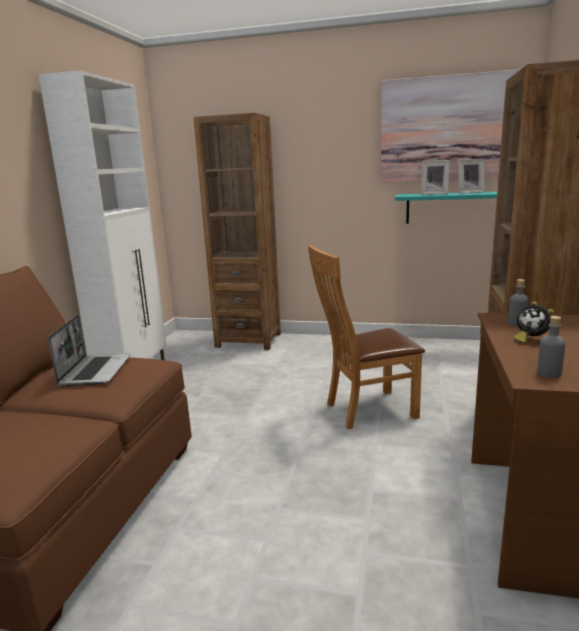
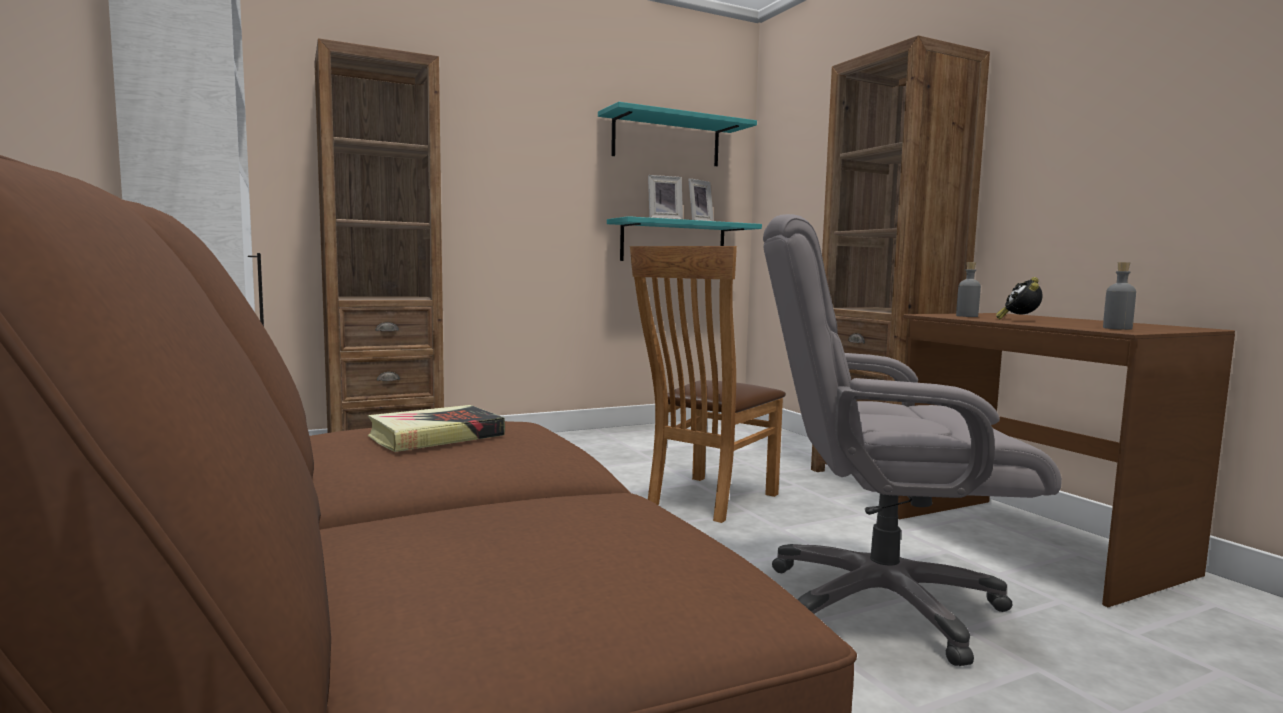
camera: 40 degrees left, 10 degrees down
(95, 371) = (436, 436): laptop -> book
(344, 514) = (879, 603): none -> grey office chair
(447, 129) = (666, 140): picture -> turquoise shelf
(530, 340) = (1019, 320): alarm clock -> alarm clock turned 105 degrees clockwise

